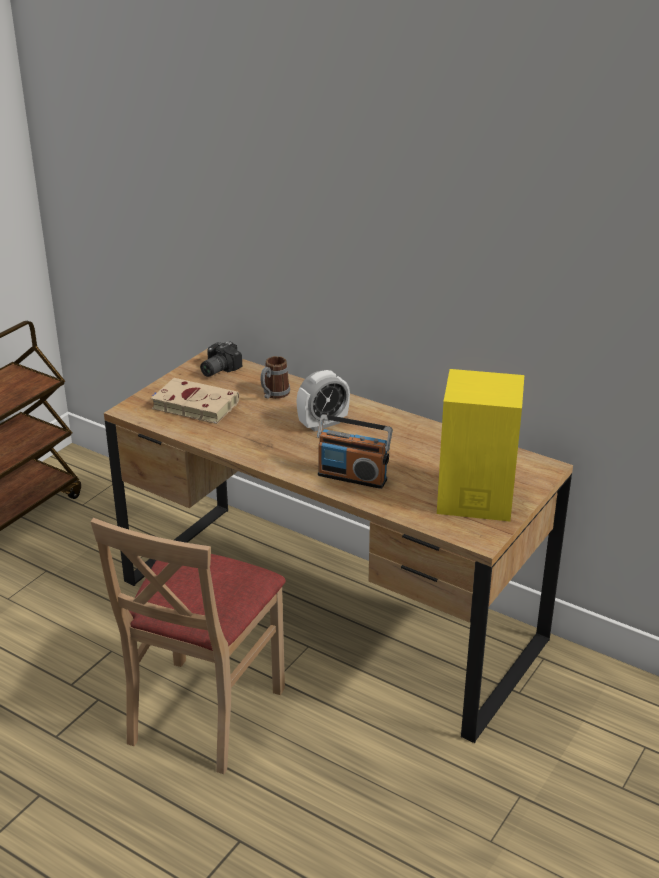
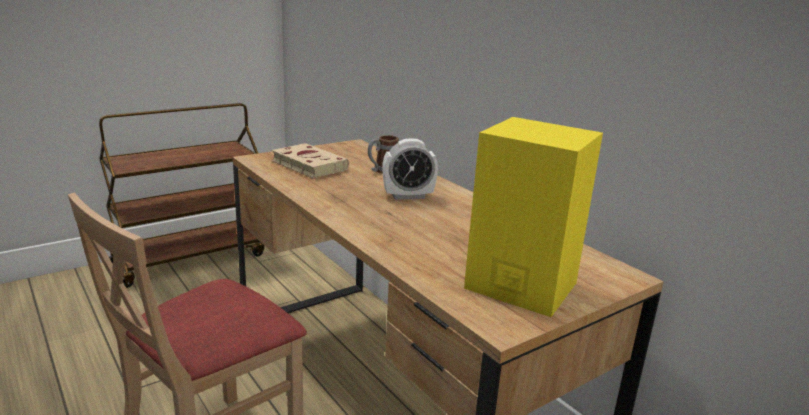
camera: 20 degrees right, 10 degrees down
(217, 369) = (352, 150): camera -> none
(352, 477) = (398, 238): radio -> none

